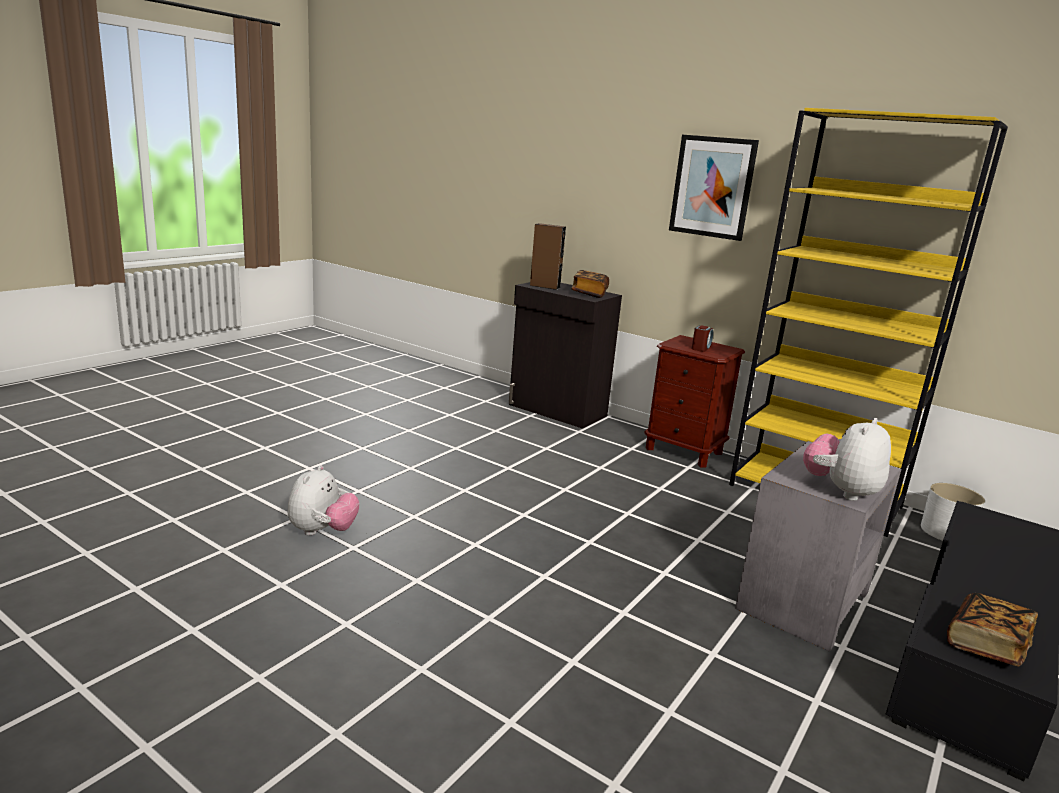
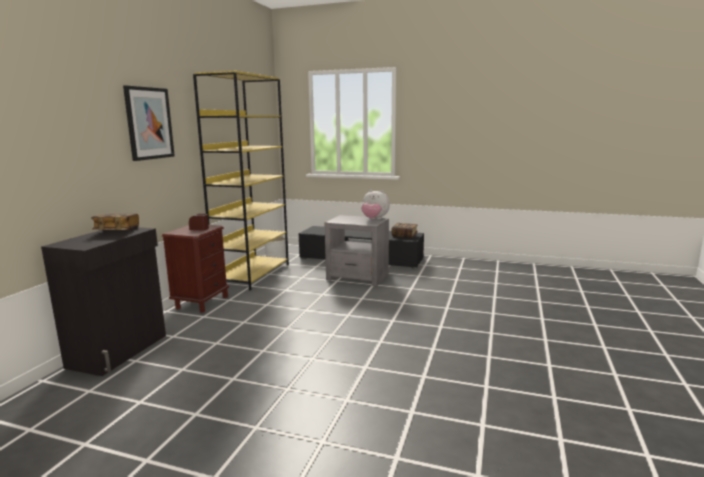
camera: 105 degrees left, 5 degrees down
(322, 531) = (418, 393): plush toy -> none
(545, 286) = (91, 242): brown speaker -> none

